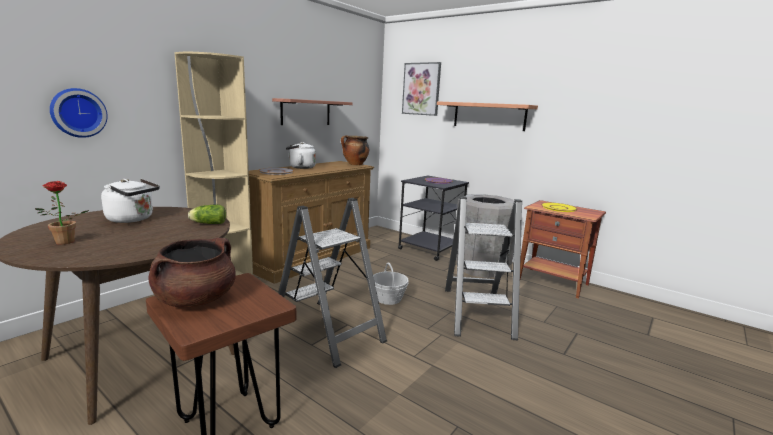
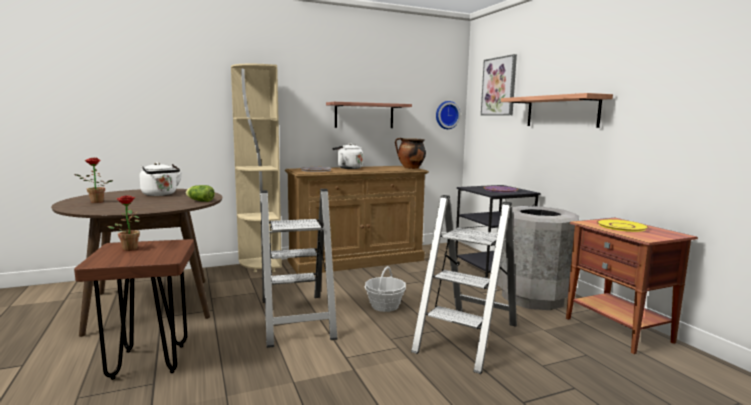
camera: 30 degrees right, 5 degrees down
(78, 113) = (156, 115): wall clock -> wall clock (446, 115)
(196, 300) = (129, 248): brown cooking pot -> potted plant

